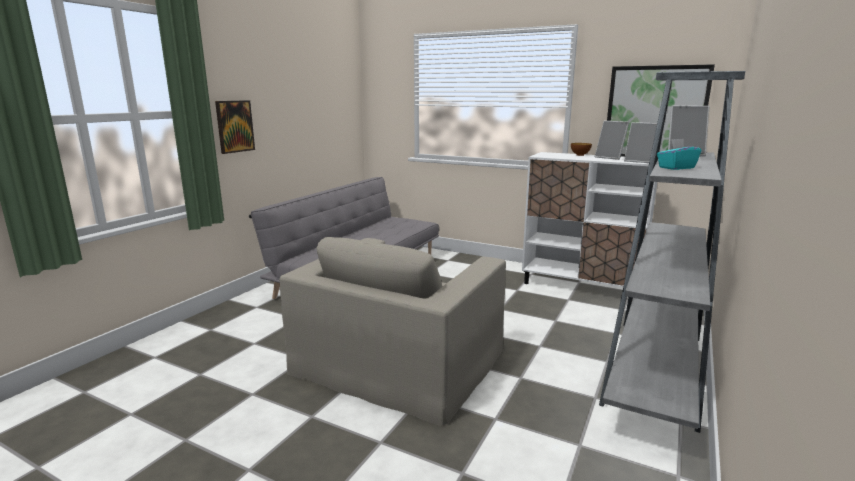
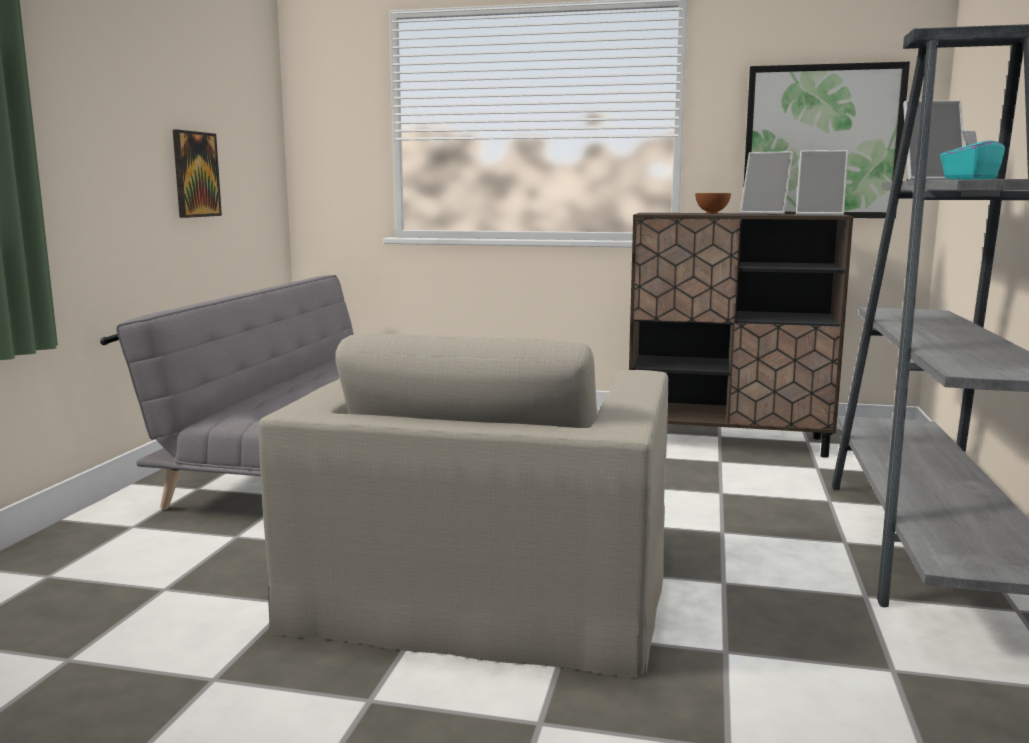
camera: 15 degrees left, 5 degrees down
(234, 126) = (71, 153): picture -> picture (195, 174)
(581, 286) = (728, 441): white cabinet -> brown cabinet

